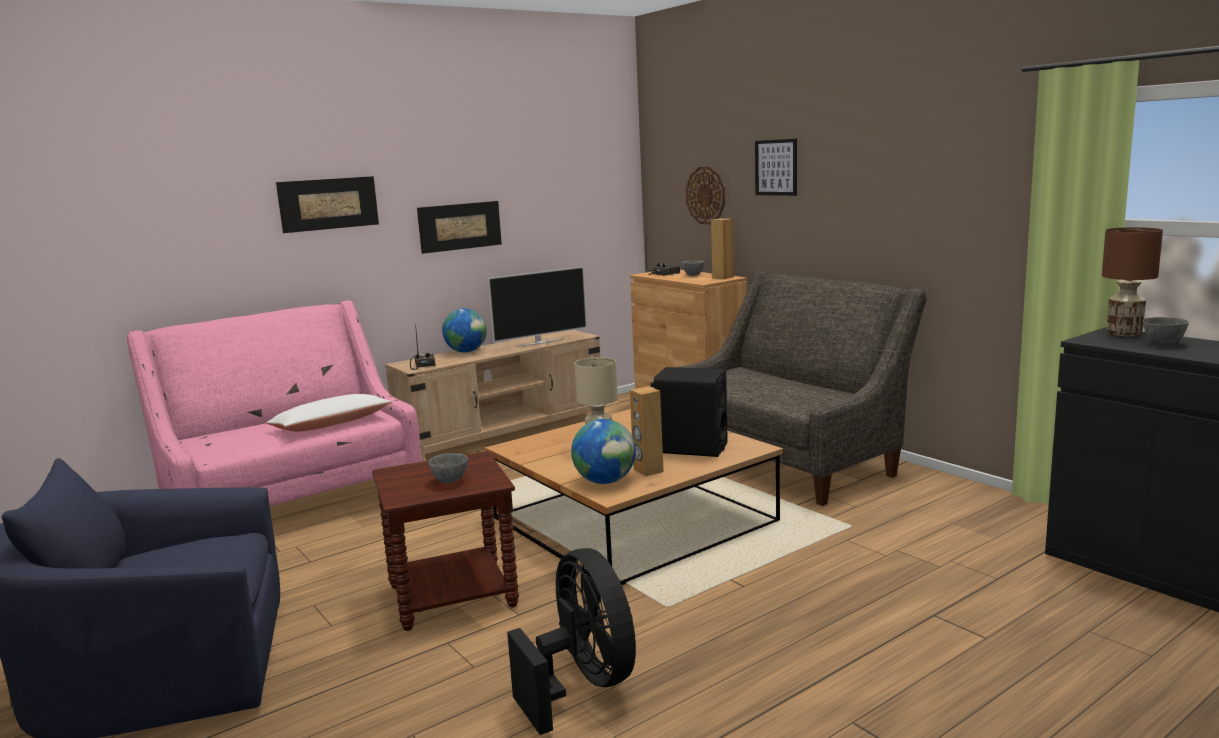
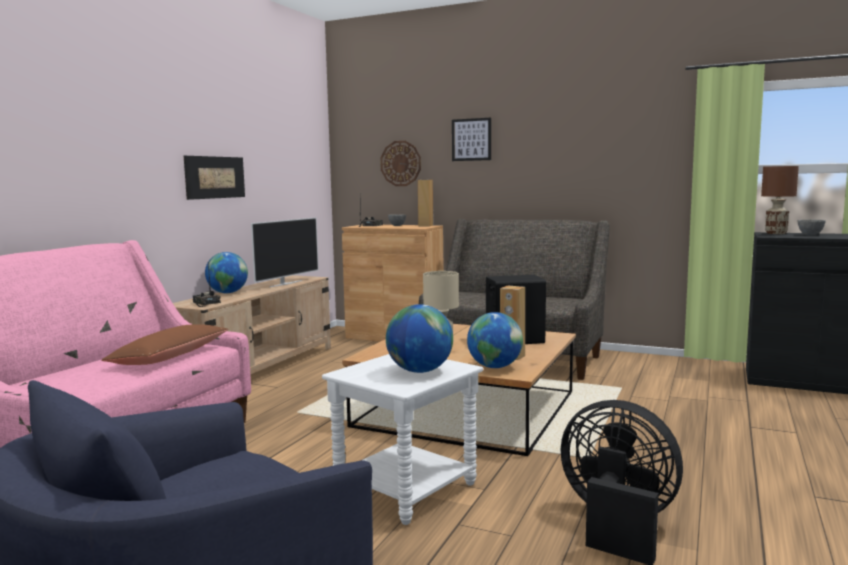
camera: 30 degrees left, 5 degrees down
(328, 204) = (112, 141): picture -> none
(331, 425) = (170, 357): white pillow -> brown pillow
(450, 481) = (419, 371): grey bowl -> globe
(453, 596) = (405, 489): brown side table -> white side table

